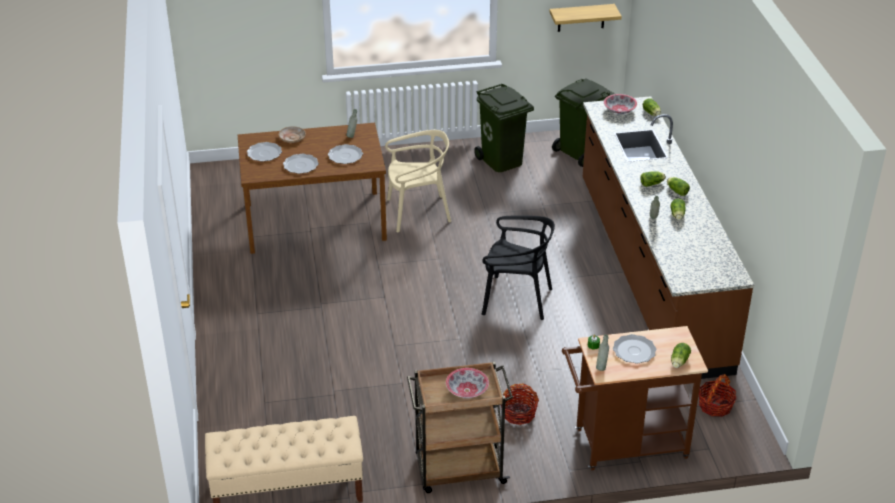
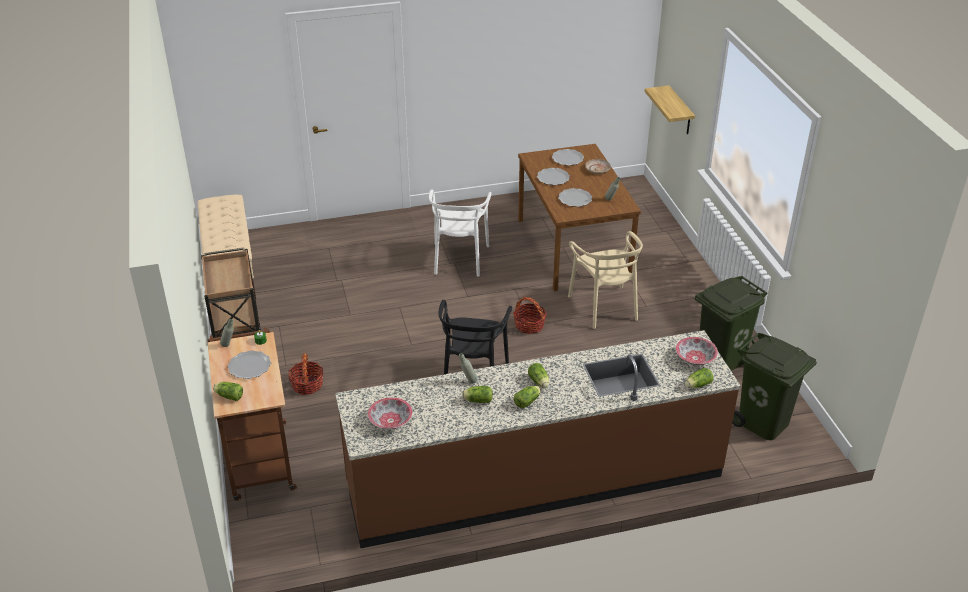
camera: 85 degrees right, 0 degrees up
(315, 299) = (459, 259): none -> white chair
(466, 391) = (224, 280): bowl -> bowl (390, 421)
(581, 17) = (847, 292): shelf -> shelf (680, 111)
(715, 406) = (310, 527): basket -> basket (529, 325)

